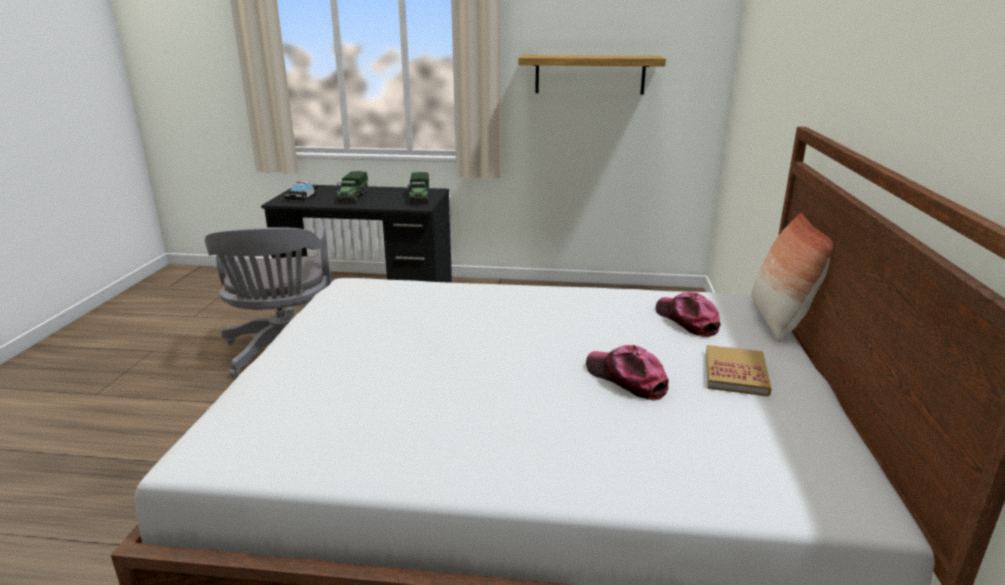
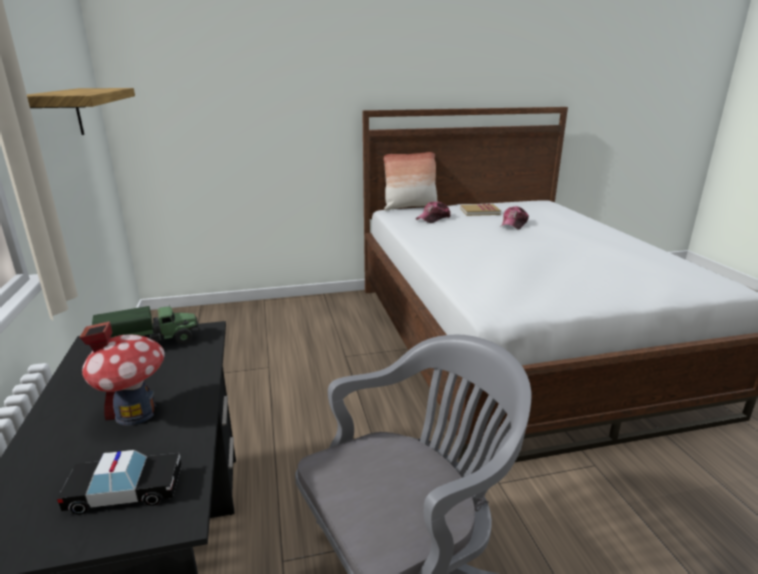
camera: 110 degrees left, 0 degrees up
(352, 197) = (136, 413): toy truck -> toy house

